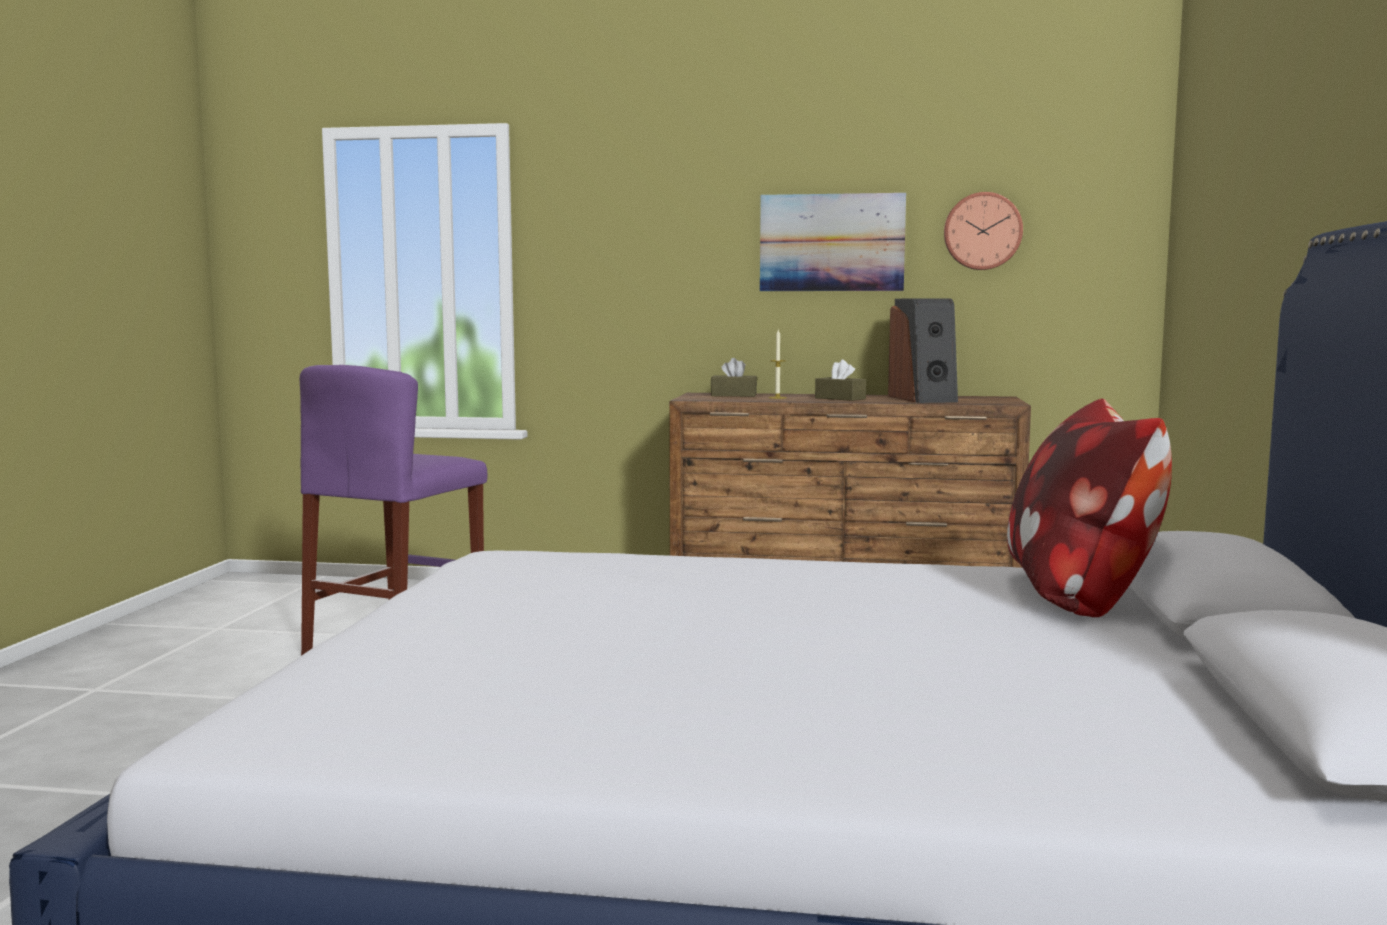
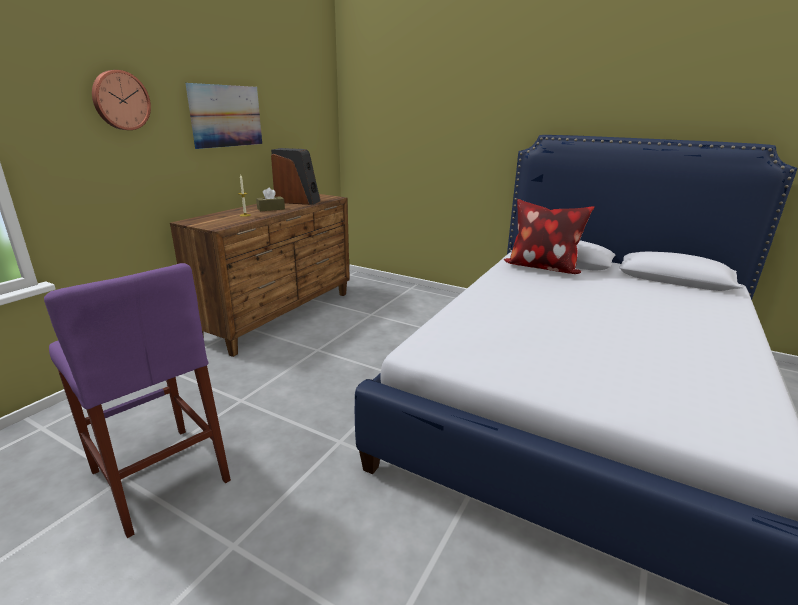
camera: 70 degrees left, 15 degrees up
(733, 395) = (214, 218): brown tissue box -> none
(982, 231) = (286, 110): wall clock -> wall clock (120, 100)

